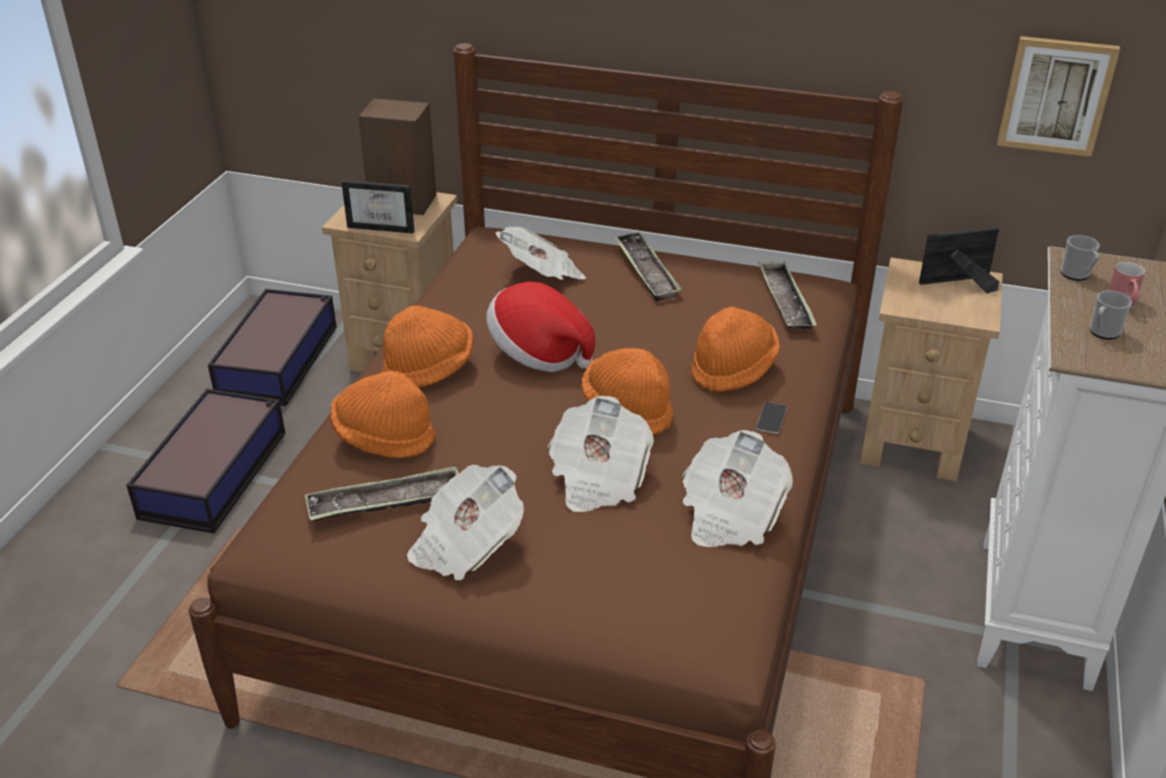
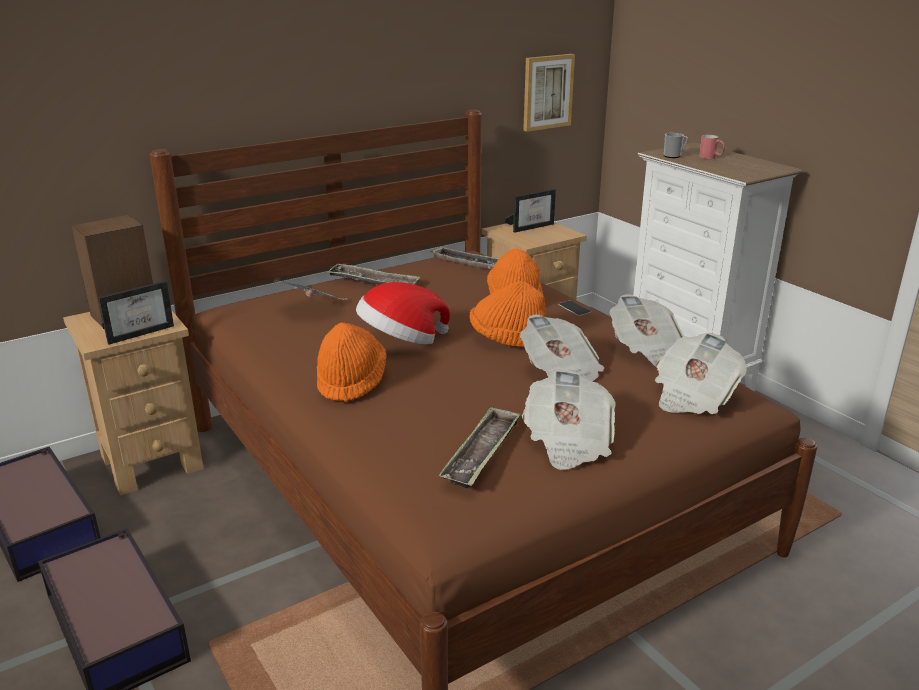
camera: 50 degrees left, 10 degrees down
(384, 438) = (404, 426): orange hat -> none
(662, 591) = (693, 396): none -> newspaper
(955, 284) = (531, 226): picture frame -> picture frame turned 150 degrees counterclockwise
(1102, 332) = (731, 167): mug -> none

